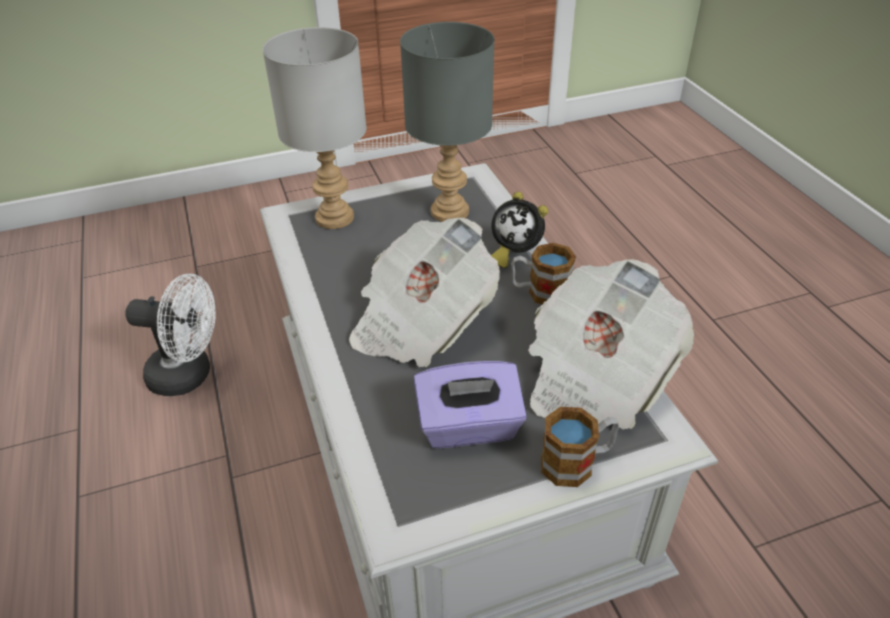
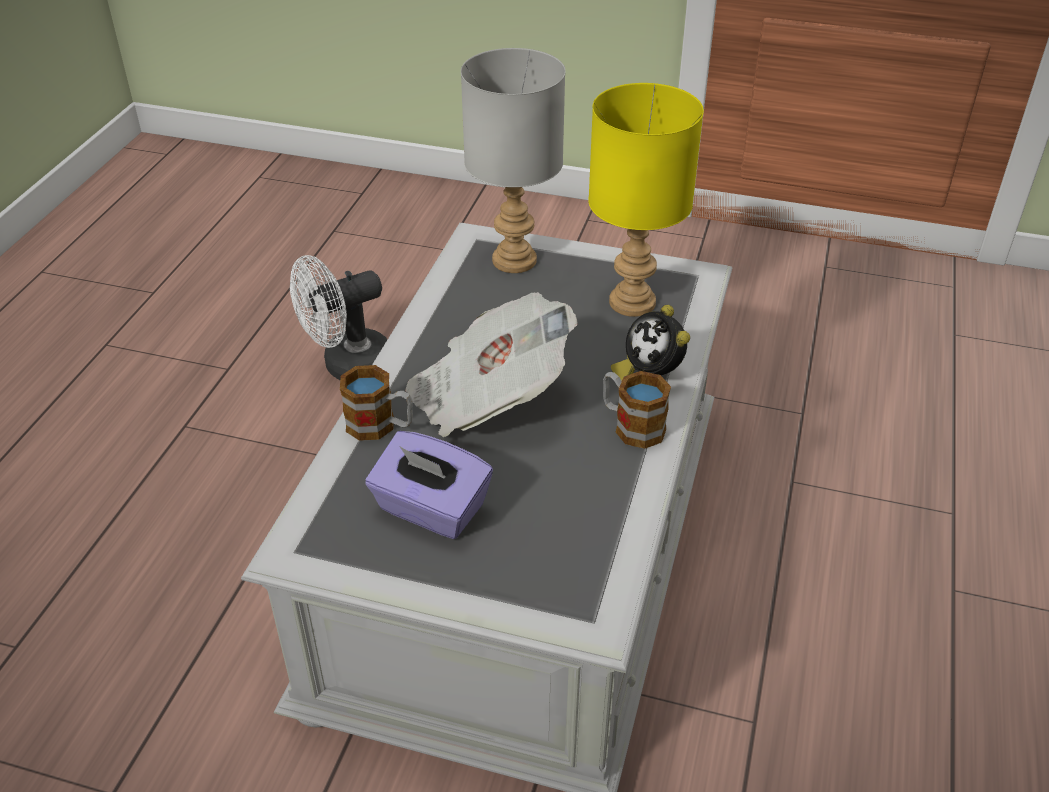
camera: 35 degrees right, 0 degrees up
(189, 375) = (348, 366): white fan -> white fan turned 105 degrees clockwise
(449, 212) = (631, 303): grey table lamp -> yellow table lamp
(577, 462) = (488, 591): mug -> mug (380, 426)
(595, 376) = (594, 529): newspaper -> none

